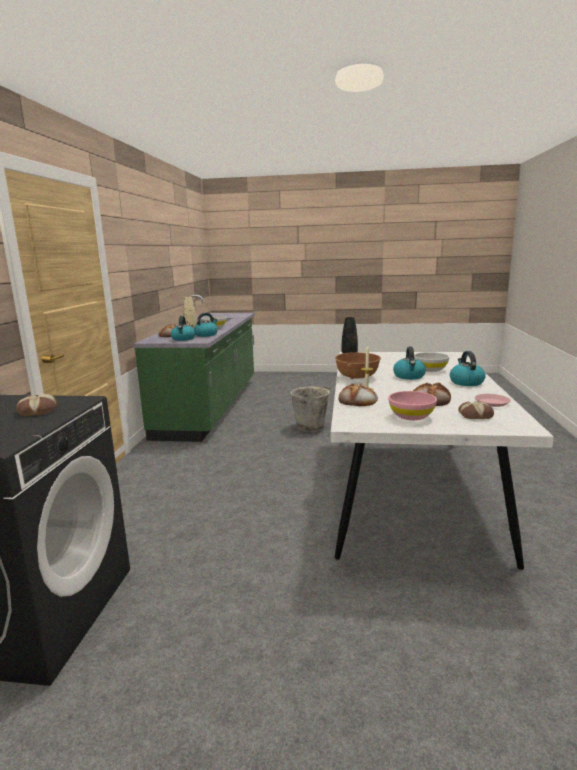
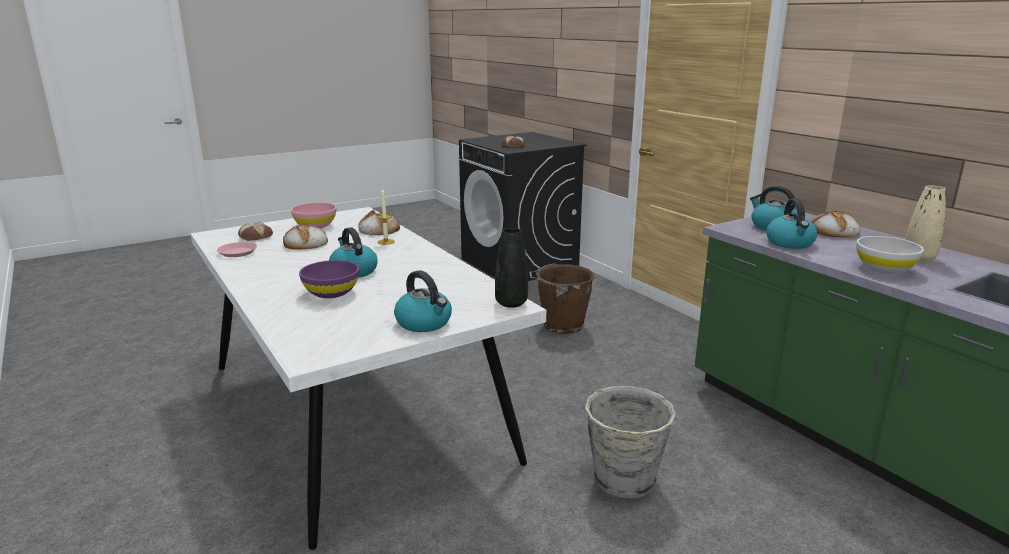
camera: 140 degrees right, 5 degrees up
(190, 498) = (561, 325): none -> brown bucket
(357, 377) = (420, 256): brown bowl -> none
(430, 369) = (331, 292): white bowl -> purple bowl
(466, 382) = (269, 276): kettle -> kettle (424, 323)

